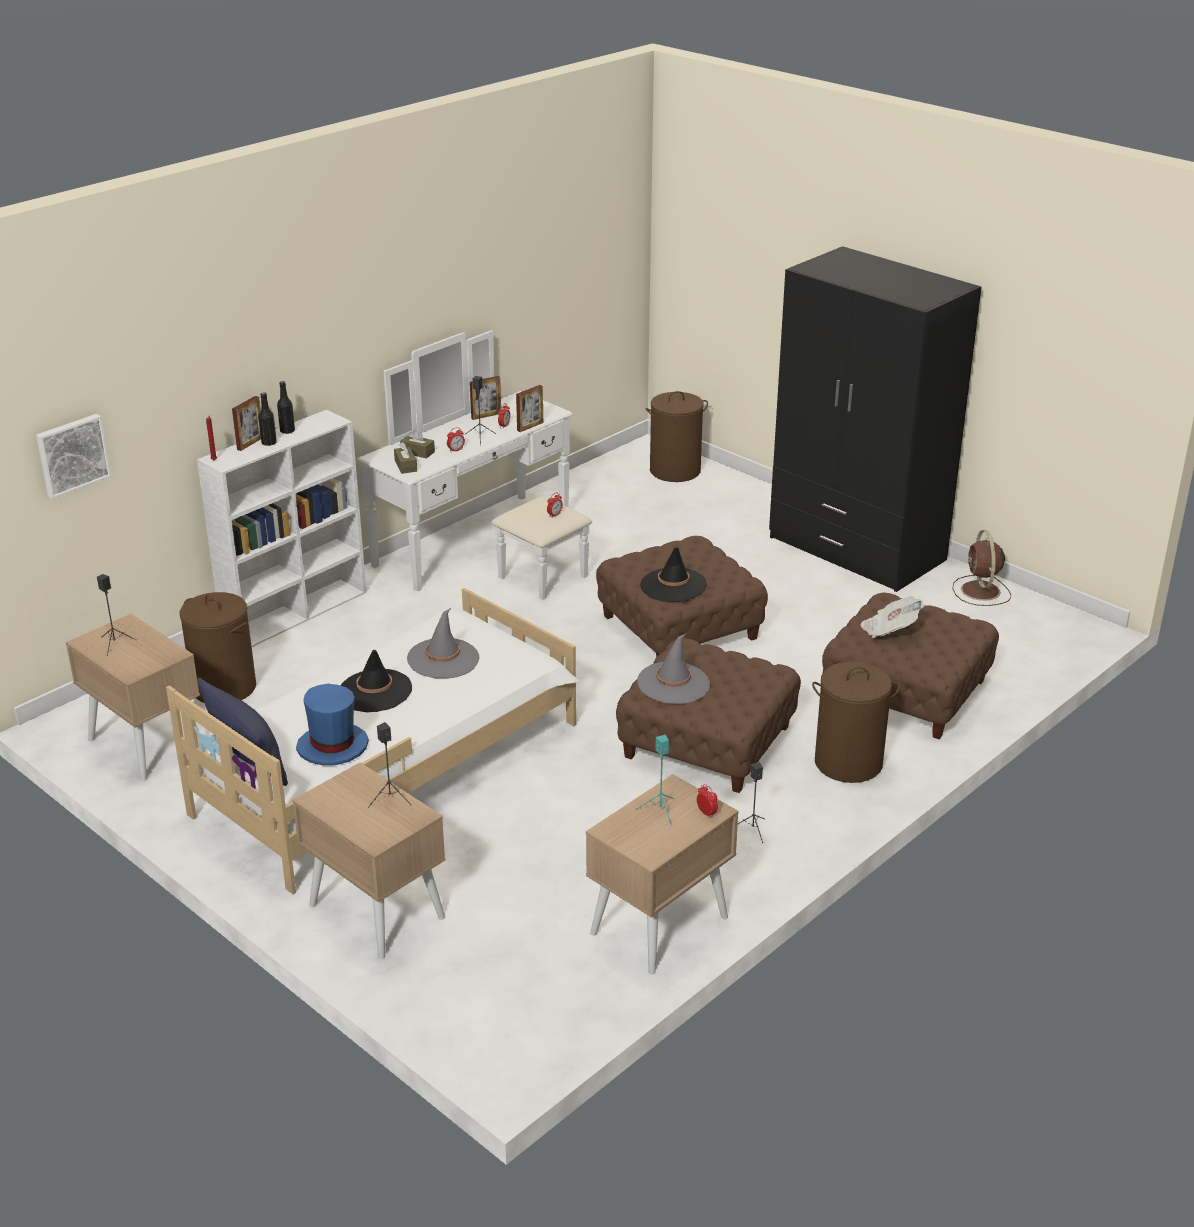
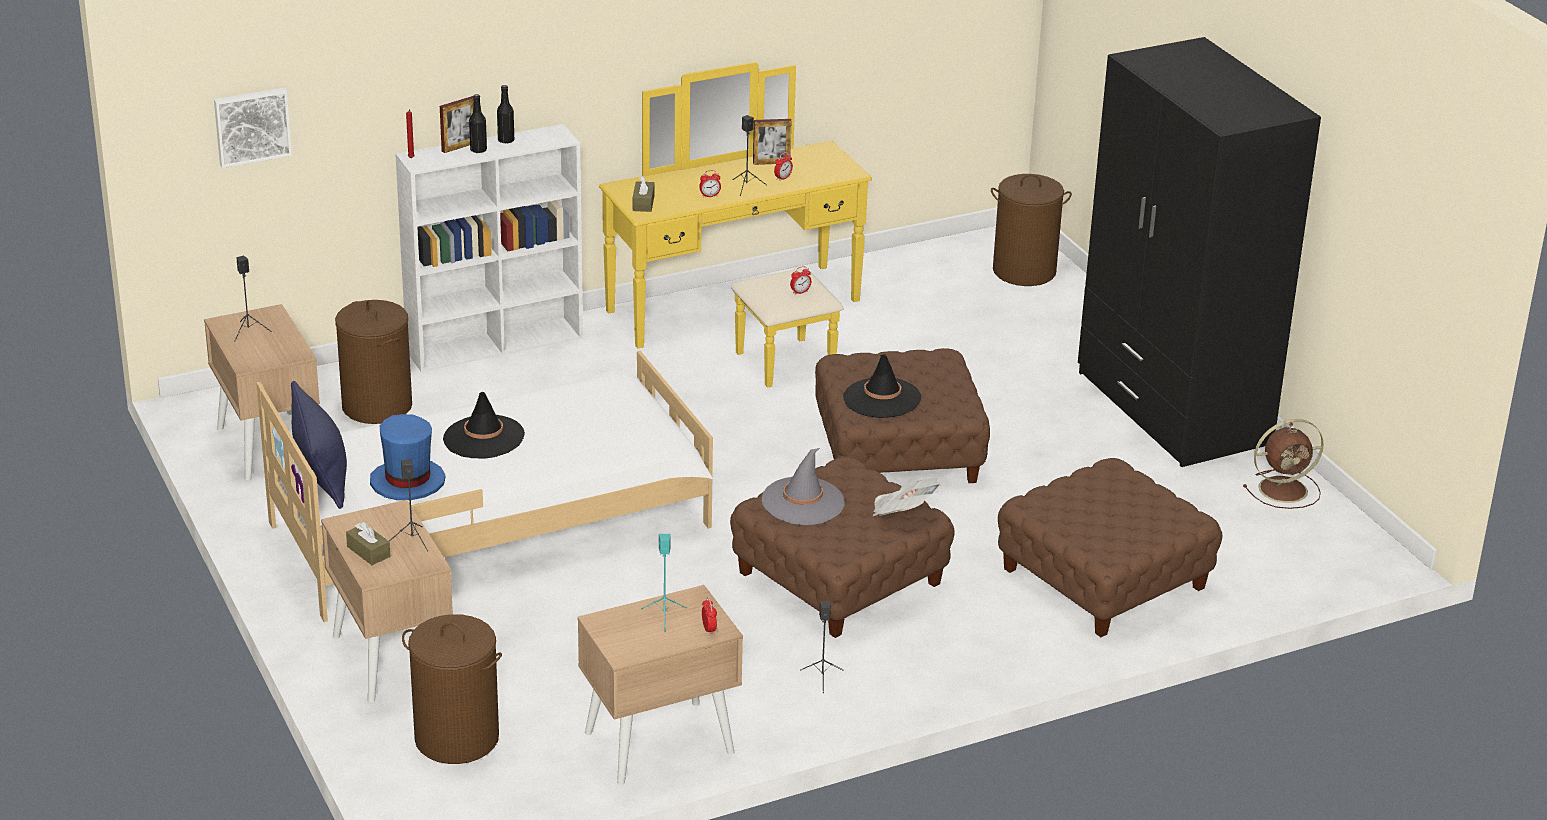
camera: 20 degrees right, 0 degrees up
(417, 452) = (667, 190): brown tissue box -> brown tissue box (368, 552)
(443, 659) = (574, 421): grey hat -> none
(489, 549) = (746, 318): white dresser -> yellow dresser
(530, 426) = (811, 185): picture frame -> none
(847, 763) = (977, 637): brown laundry basket -> brown laundry basket (456, 738)
(889, 630) = (1088, 500): newspaper -> newspaper (903, 512)
(981, 592) = (1285, 489): brown fan -> brown fan turned 120 degrees counterclockwise

